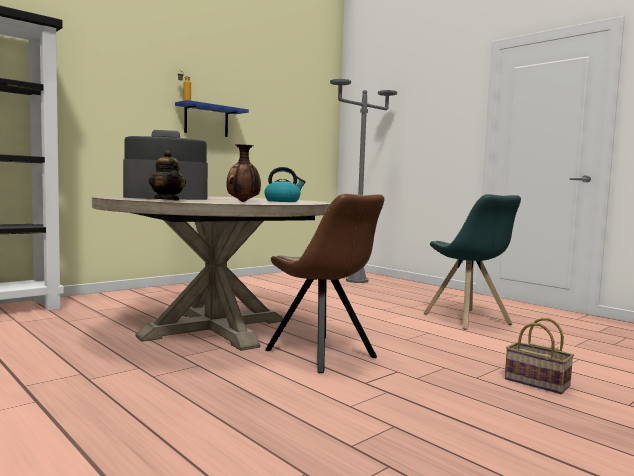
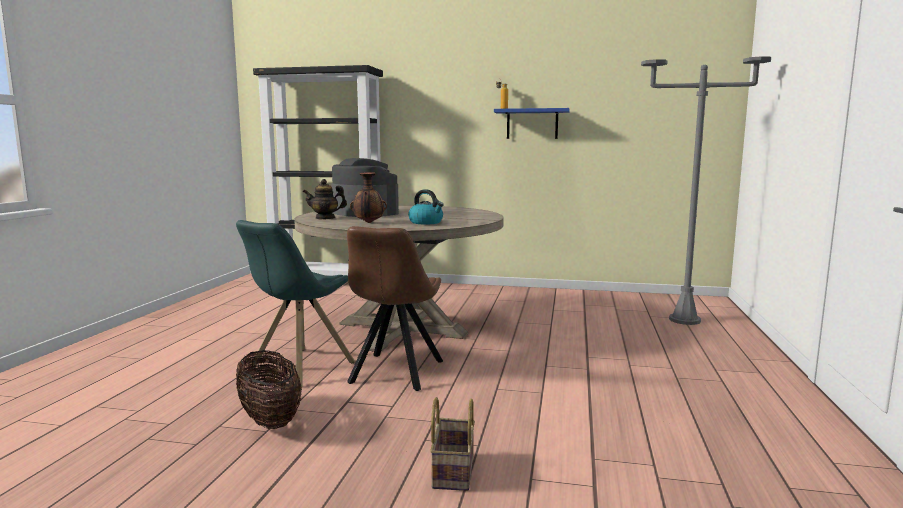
camera: 55 degrees right, 5 degrees up
(167, 200) = (325, 218): teapot -> teapot turned 60 degrees clockwise
(365, 419) = (270, 419): none -> basket
(467, 319) = (645, 398): turquoise chair -> turquoise chair (300, 367)

